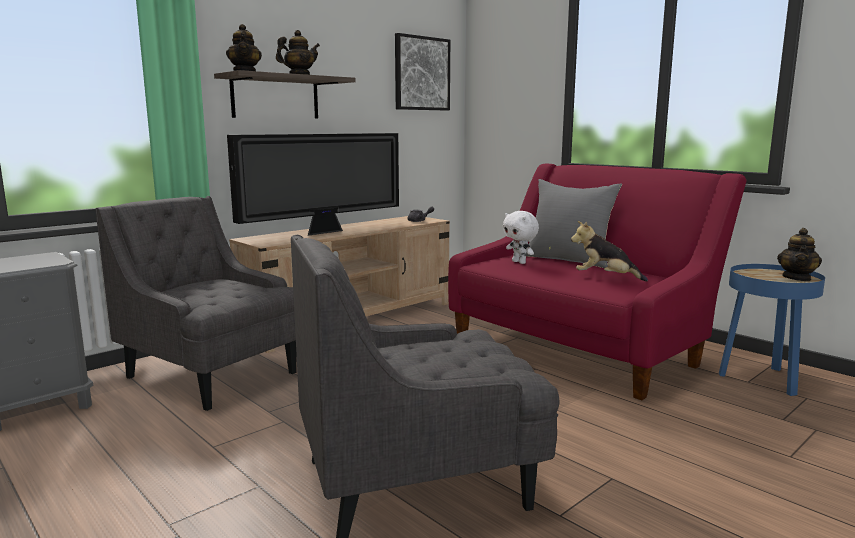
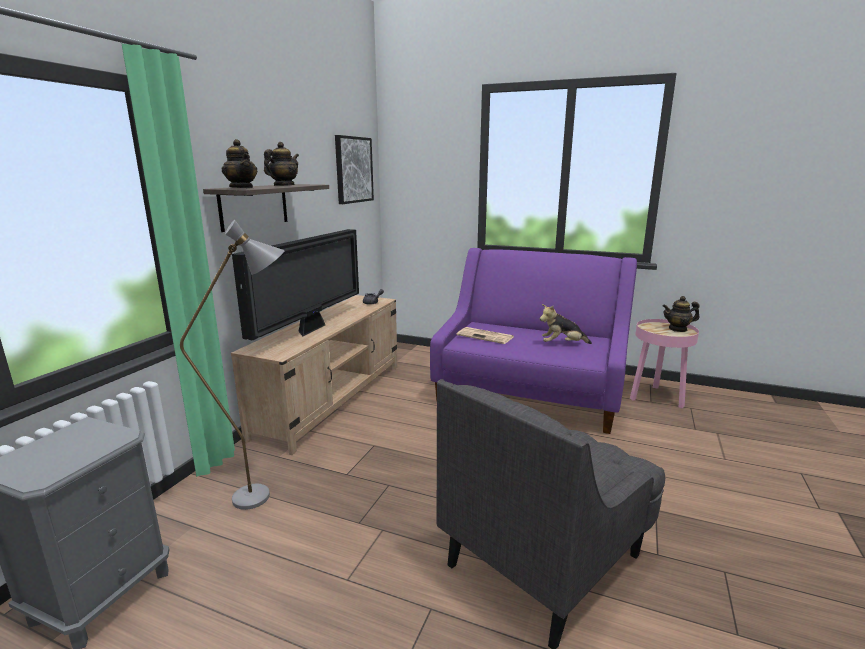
camera: 25 degrees left, 5 degrees up
(214, 375) = (265, 494): grey armchair -> grey floor lamp
(519, 262) = (486, 336): white plush toy -> newspaper
(569, 260) = (515, 328): grey pillow -> none
(579, 347) = (529, 393): red sofa -> purple sofa
(763, 379) = (656, 397): blue side table -> pink side table
(797, 278) = (678, 329): teapot -> teapot turned 90 degrees clockwise

